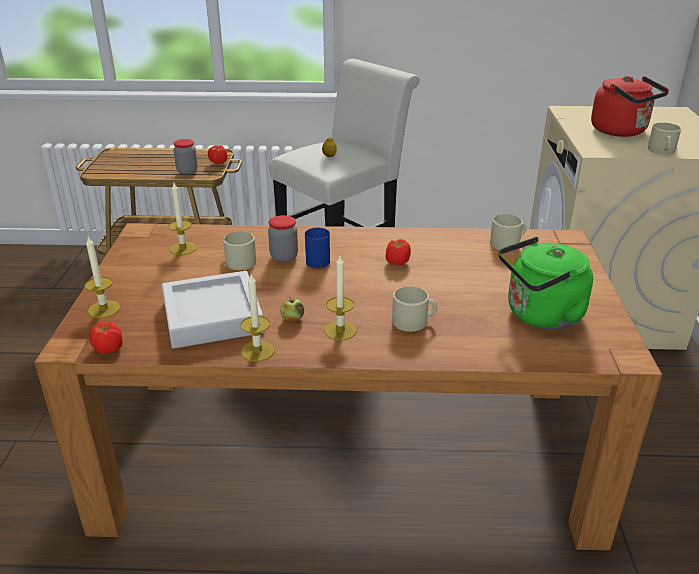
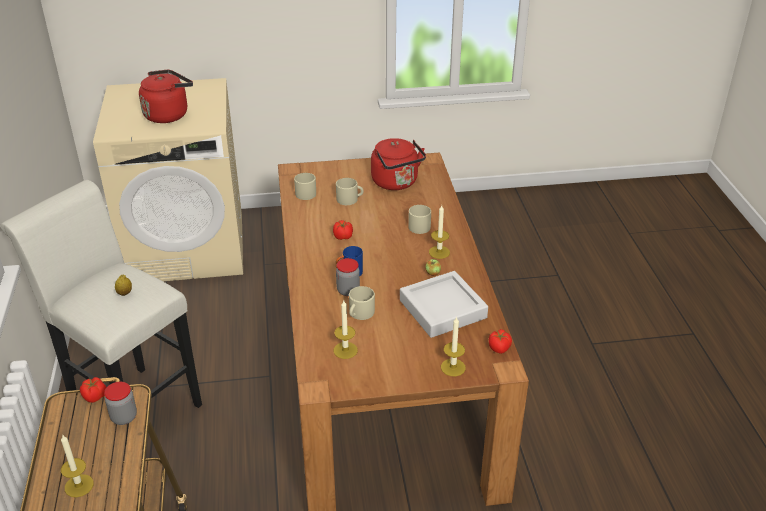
camera: 100 degrees left, 5 degrees up
(257, 351) = (474, 281): candle -> candle (79, 485)
(540, 315) = (396, 183): green kettle -> red kettle
(662, 151) = (212, 103): beige mug -> beige mug (350, 199)

